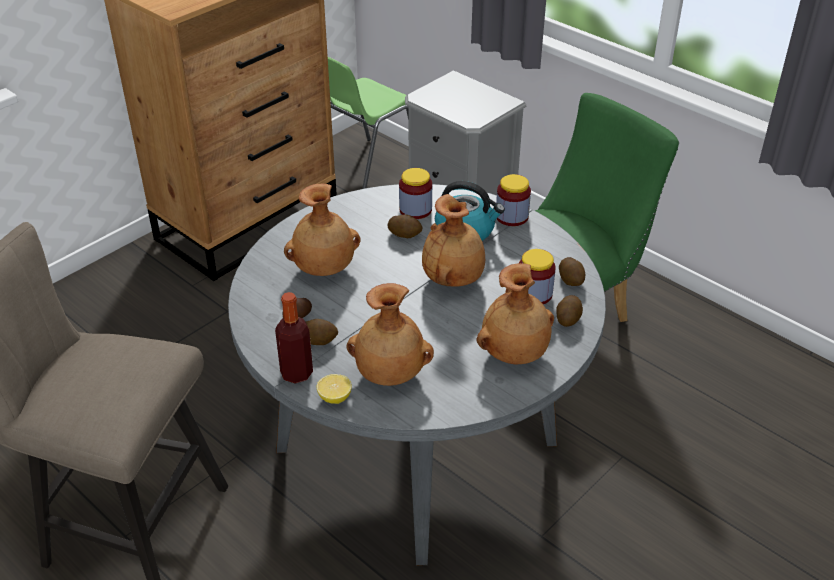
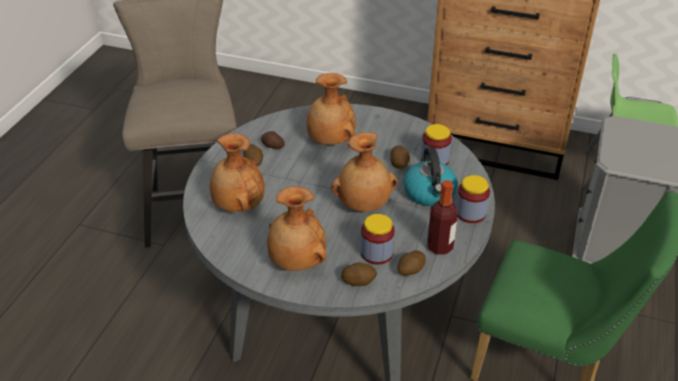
camera: 65 degrees right, 0 degrees up
(296, 373) = (216, 164): bottle -> bottle (440, 247)
(335, 397) = (201, 188): lemon -> none

